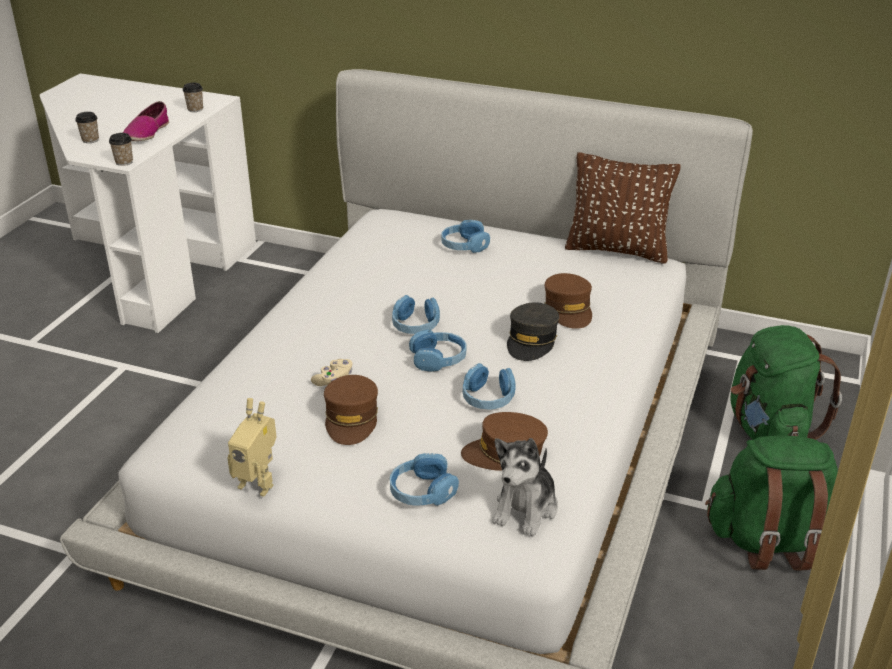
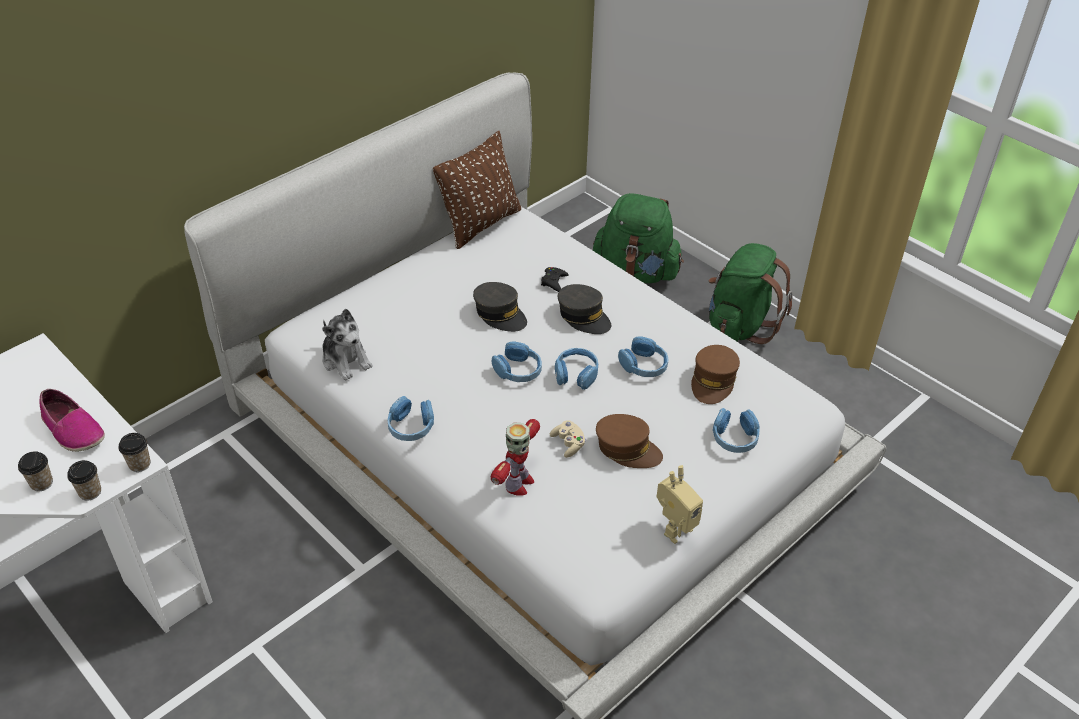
camera: 65 degrees left, 10 degrees up
(195, 109) = (43, 376): cup -> cup (90, 492)
(262, 367) = (518, 484): none -> toy robot
(464, 245) = (409, 300): blue headphones -> blue headphones (411, 427)
(488, 294) = (500, 314): none -> grey cap
(526, 508) = (774, 394): plush toy -> plush toy (346, 360)
(568, 309) = (554, 282): brown cap -> black game controller

